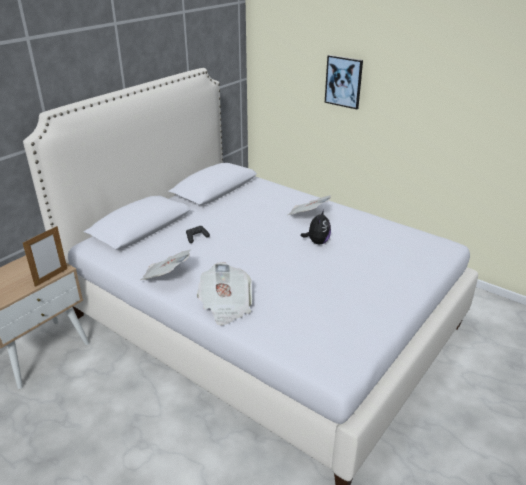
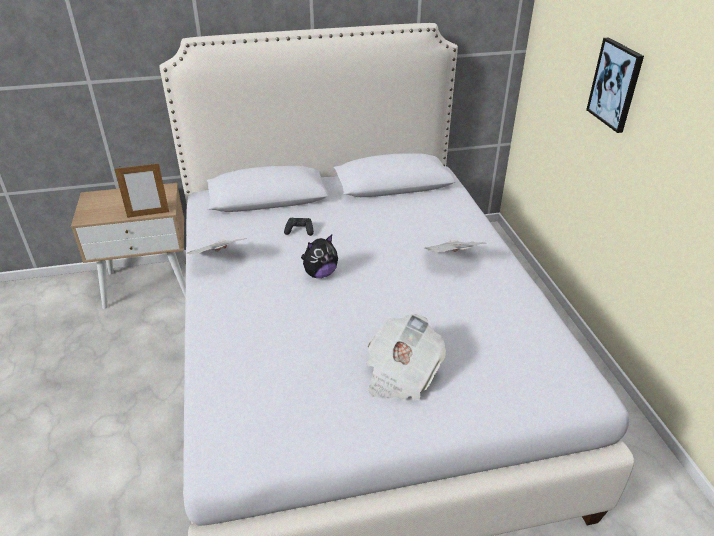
camera: 40 degrees right, 5 degrees up
(225, 306) = (222, 319): newspaper -> newspaper (400, 374)
(317, 242) = (416, 297): plush toy -> plush toy (320, 274)

